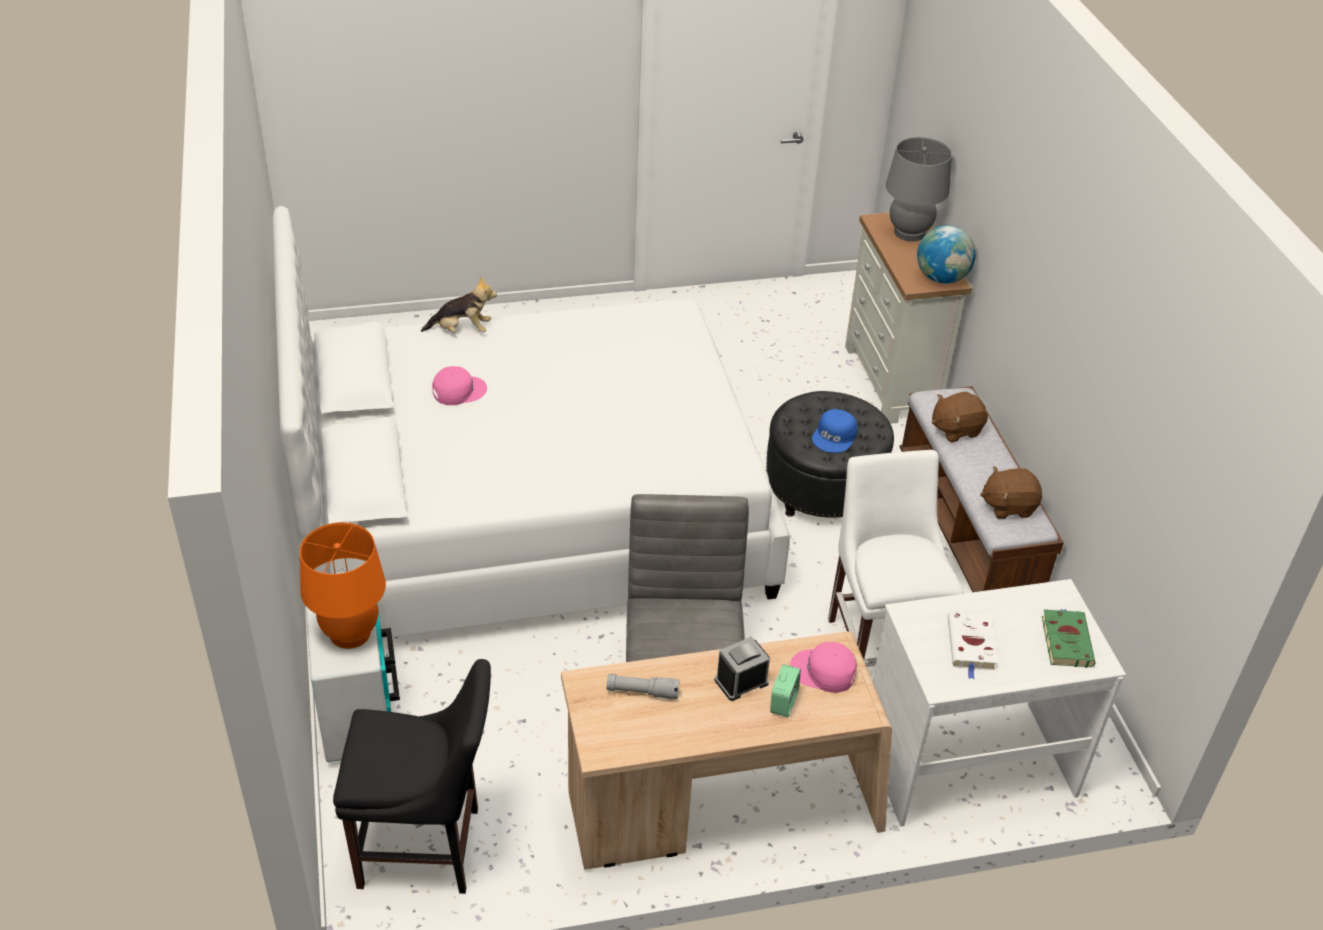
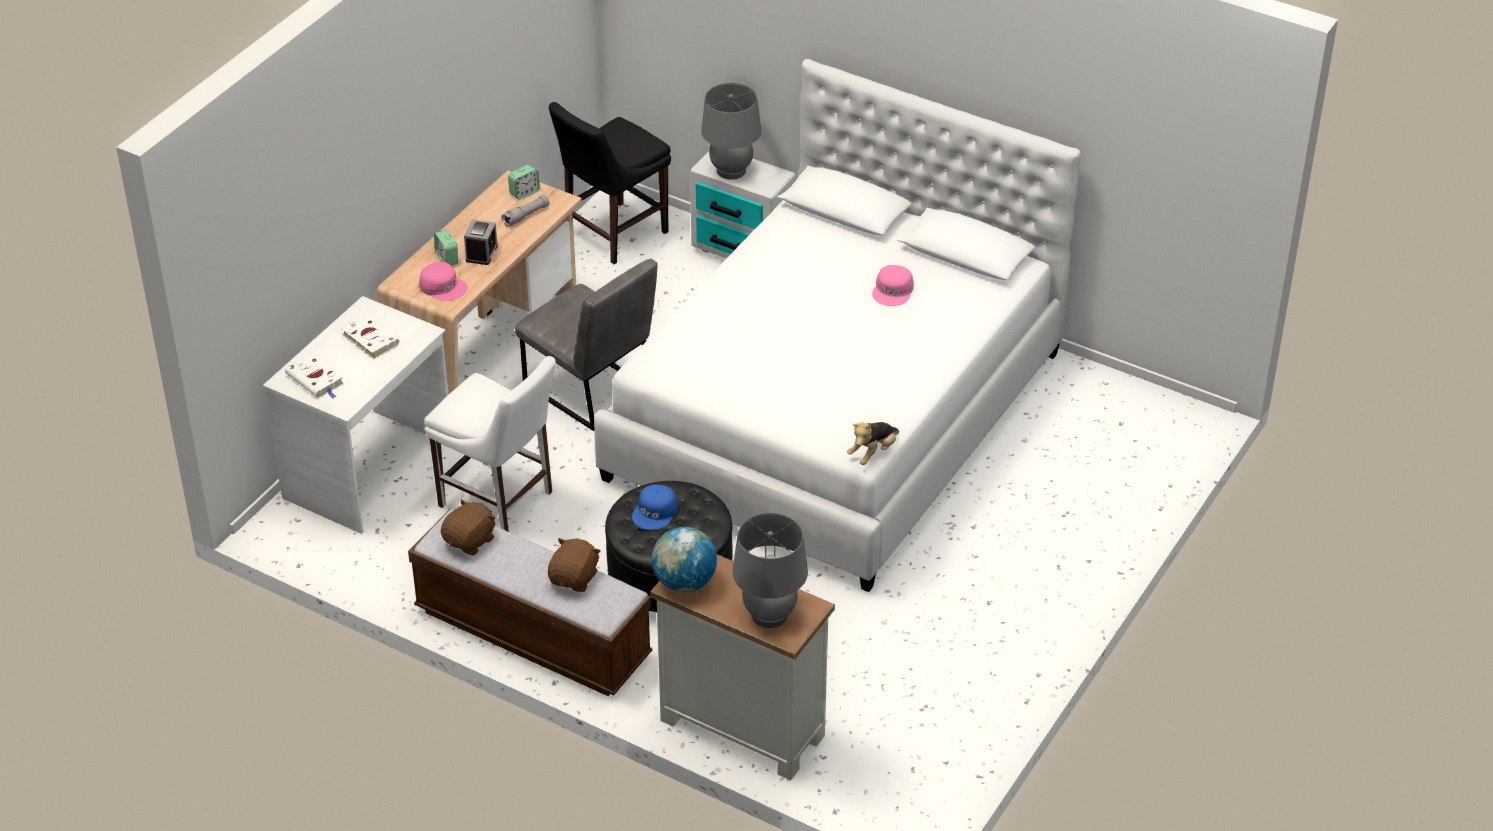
camera: 135 degrees right, 0 degrees up
(350, 633) = (731, 170): orange table lamp -> grey table lamp
(462, 330) = (968, 328): plush toy -> plush toy (873, 453)
(605, 724) = (524, 192): none -> alarm clock
(823, 672) = (443, 286): pink cap -> pink cap turned 60 degrees clockwise
(835, 436) = (656, 512): blue cap -> blue cap turned 135 degrees counterclockwise
(1066, 640) = (316, 380): green book -> white book

